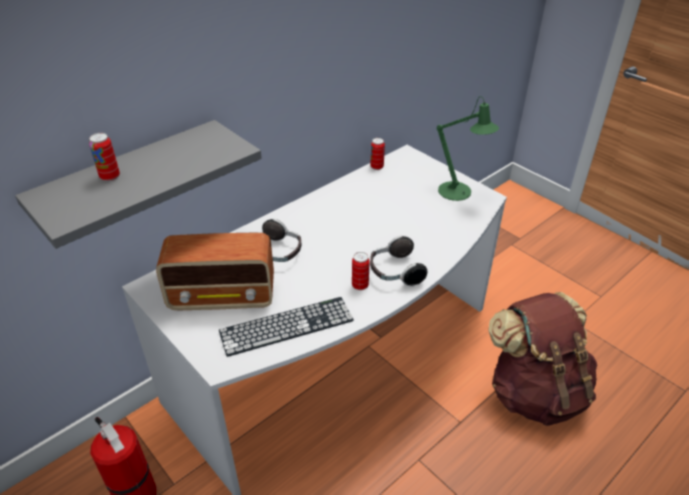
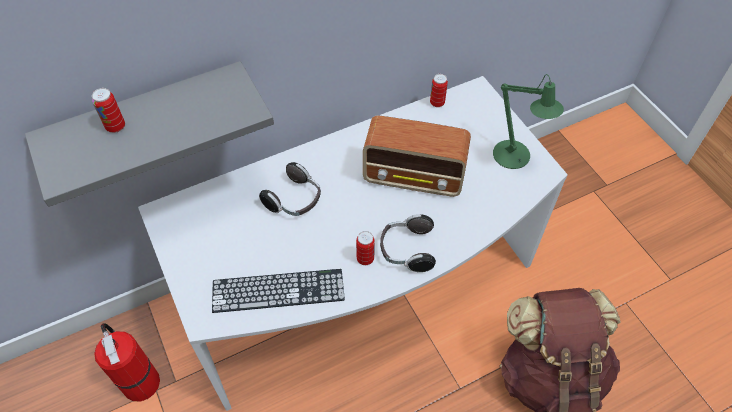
camera: 15 degrees right, 15 degrees up
(224, 297) = (228, 242): radio -> radio (415, 177)

